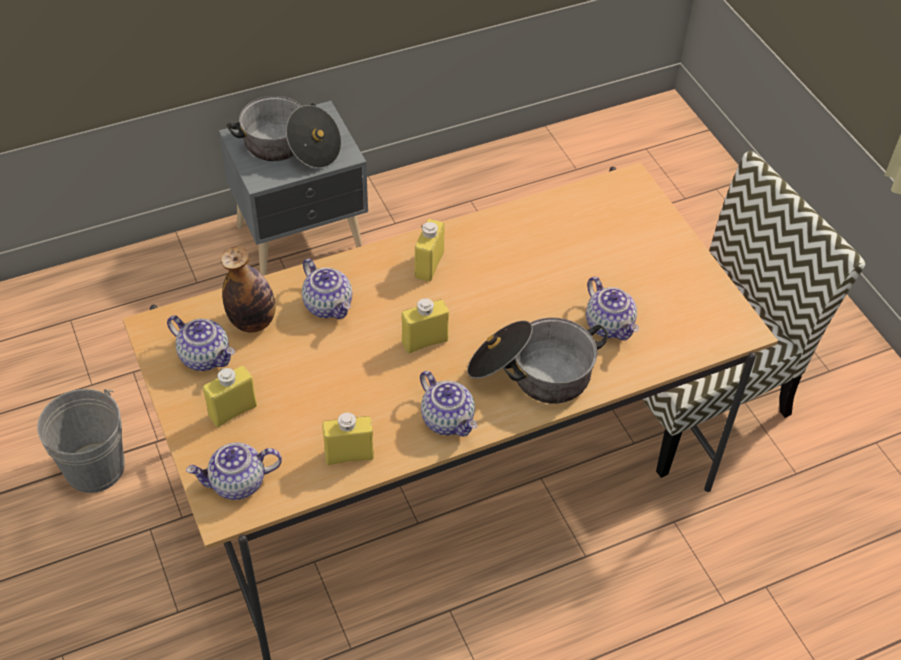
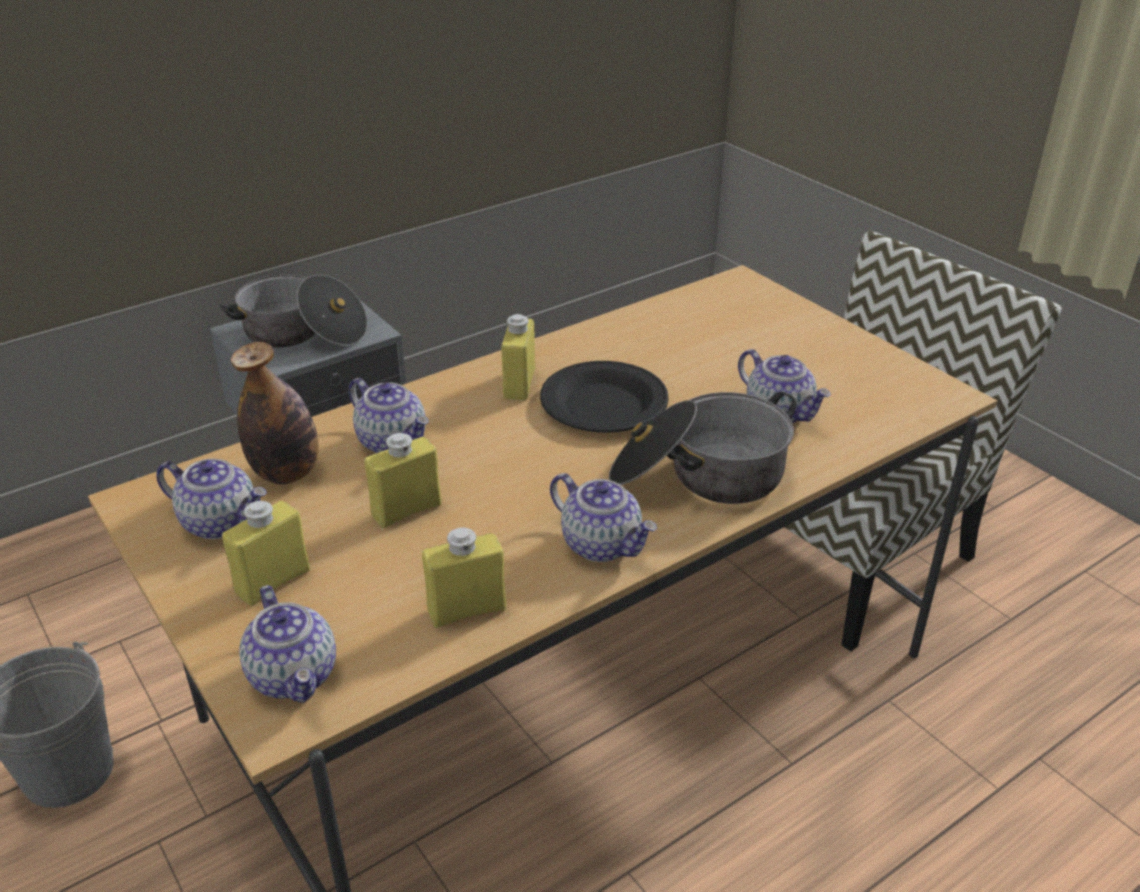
camera: 10 degrees left, 15 degrees down
(237, 483) = (295, 676): teapot -> teapot turned 90 degrees counterclockwise
(424, 341) = (539, 462): yellow bottle -> yellow bottle (406, 510)
(485, 295) = (604, 404): none -> black plate

